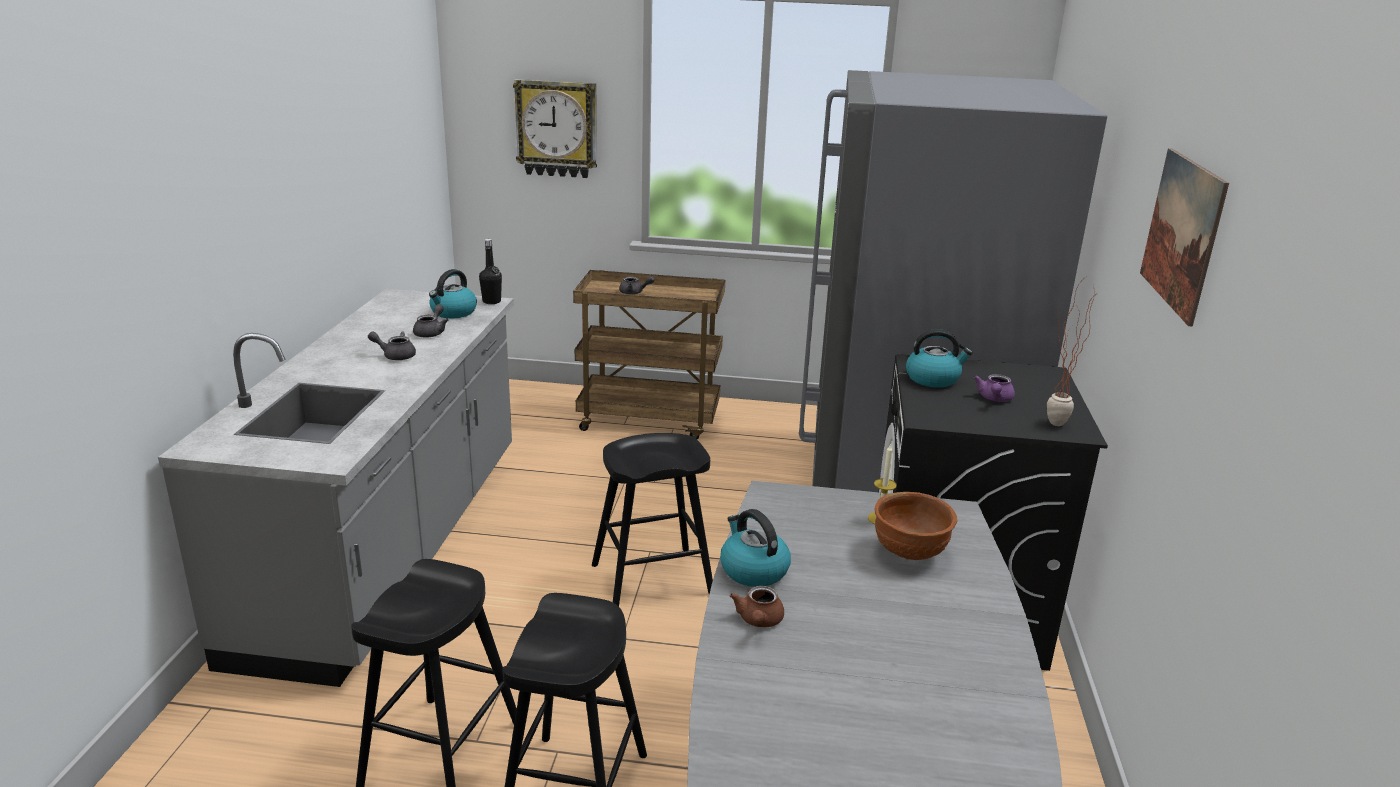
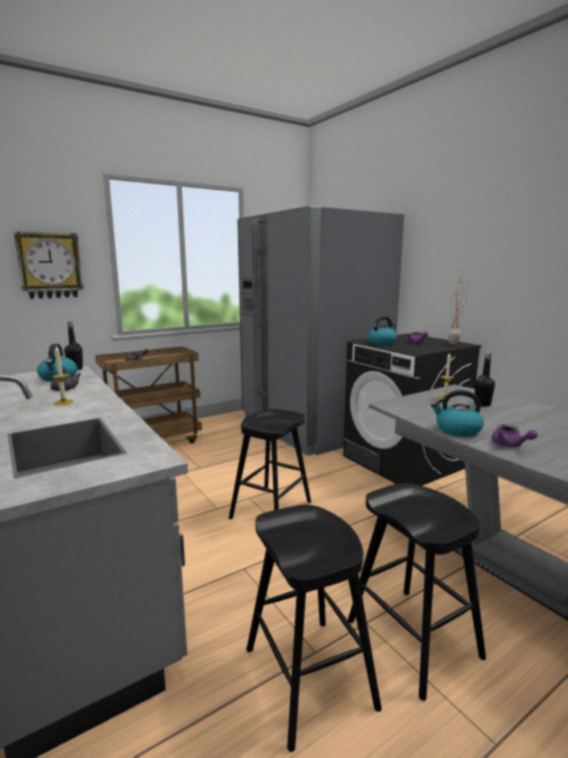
camera: 40 degrees left, 10 degrees down
(395, 355) = (63, 402): grey teapot -> candle
(758, 621) = (510, 445): brown teapot -> purple teapot
(909, 553) = (482, 404): brown bowl -> black bottle
(1182, 233) = (509, 234): picture -> none

